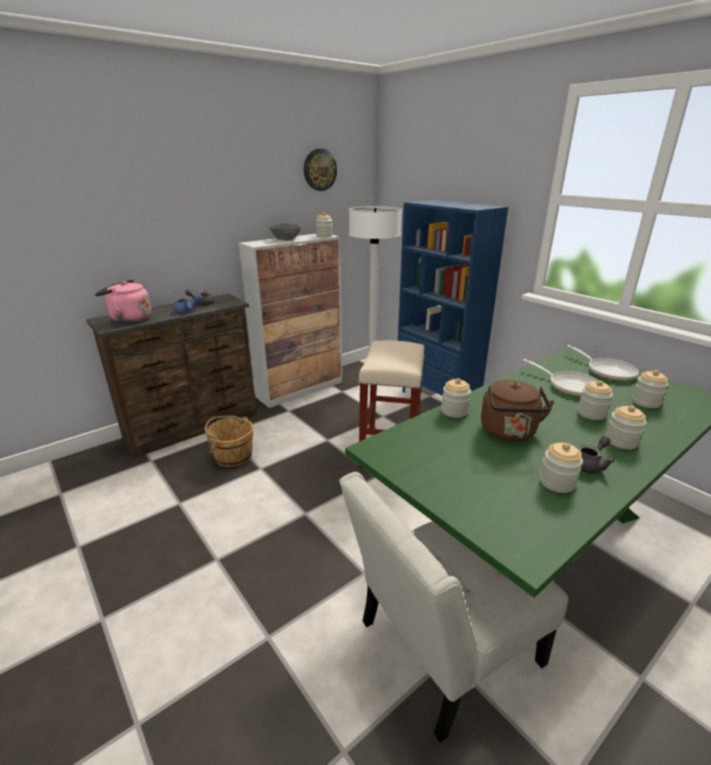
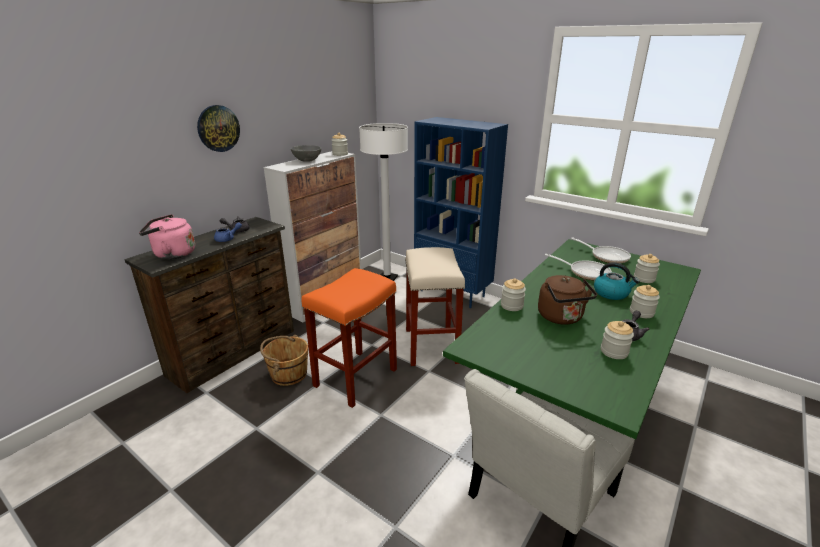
camera: 15 degrees left, 0 degrees up
(297, 470) = (356, 377): none -> orange stool
(319, 170) = (328, 92): wall clock -> wall clock (218, 128)
(591, 413) = (611, 293): jar -> kettle

